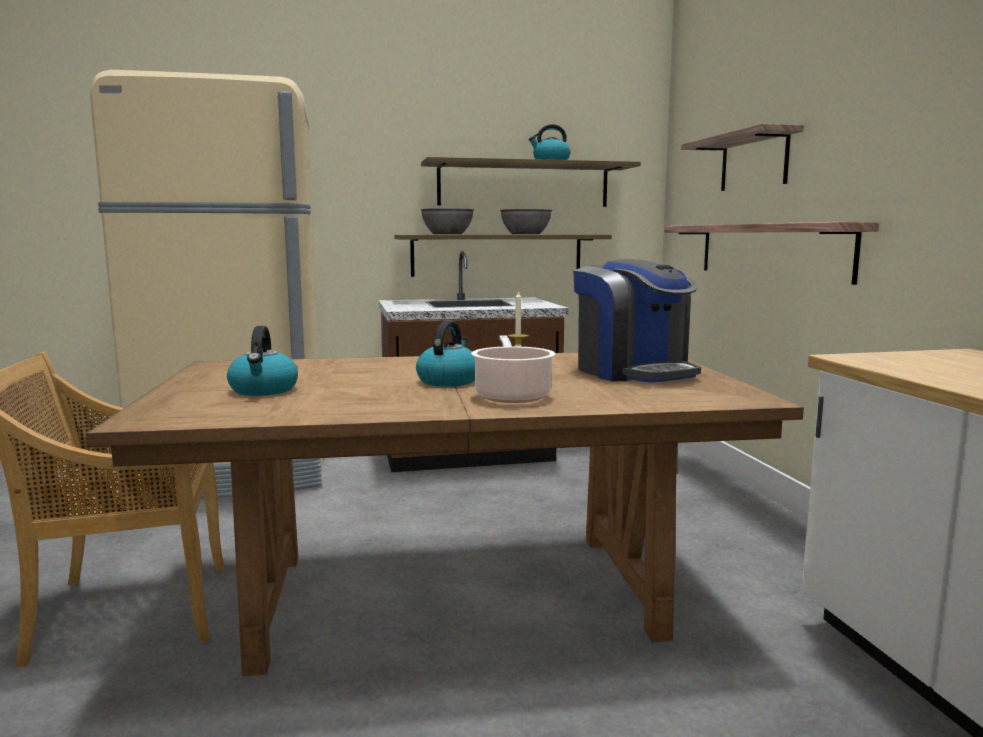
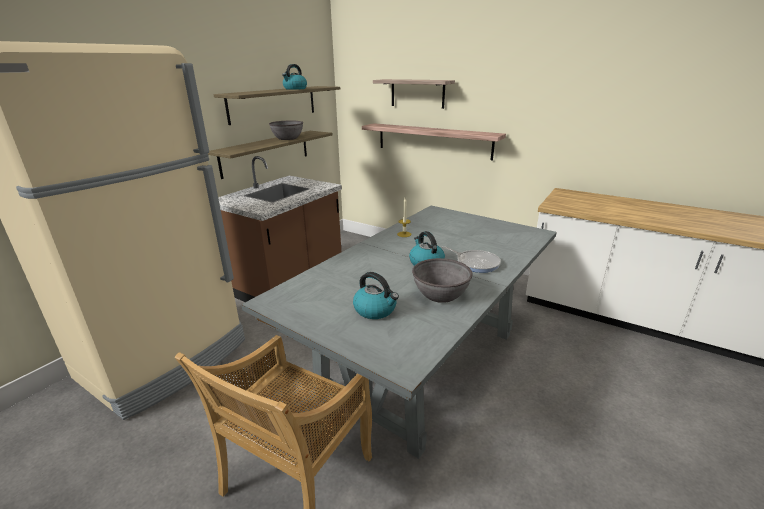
camera: 45 degrees left, 15 degrees up
(447, 234) = (246, 146): grey bowl -> grey bowl (440, 294)
(457, 595) = (421, 361): brown dining table -> grey dining table
(512, 395) = (475, 263): cooking pot -> frying pan
(633, 372) = (464, 227): coffee machine -> none

